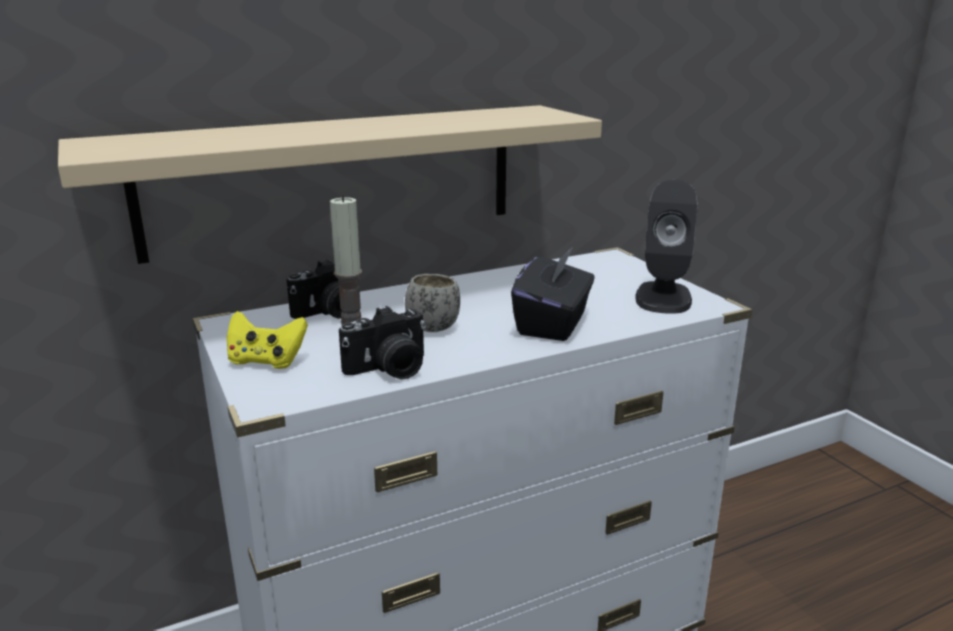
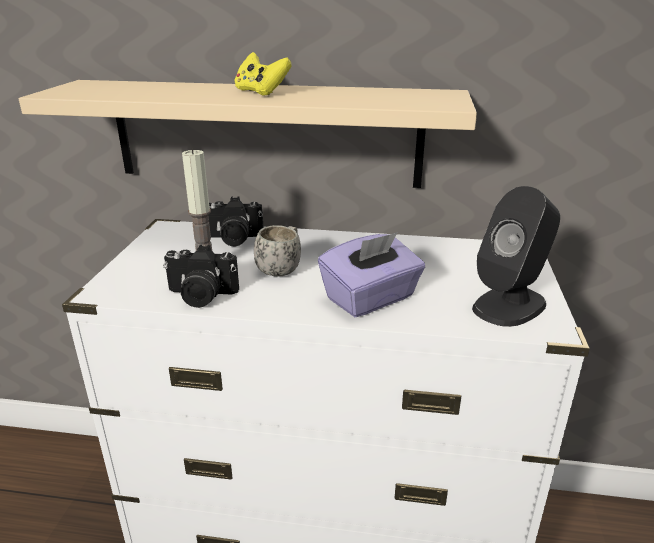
camera: 35 degrees right, 5 degrees up
(266, 361) = (145, 263): yellow game controller -> yellow game controller (261, 92)
(553, 324) = (371, 299): black tissue box -> purple tissue box

